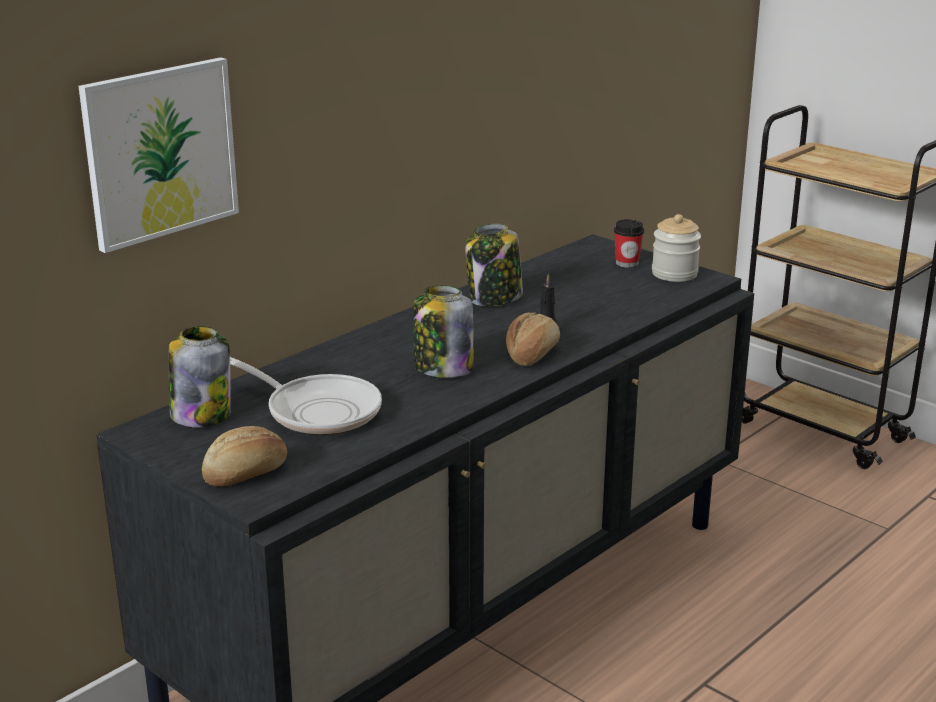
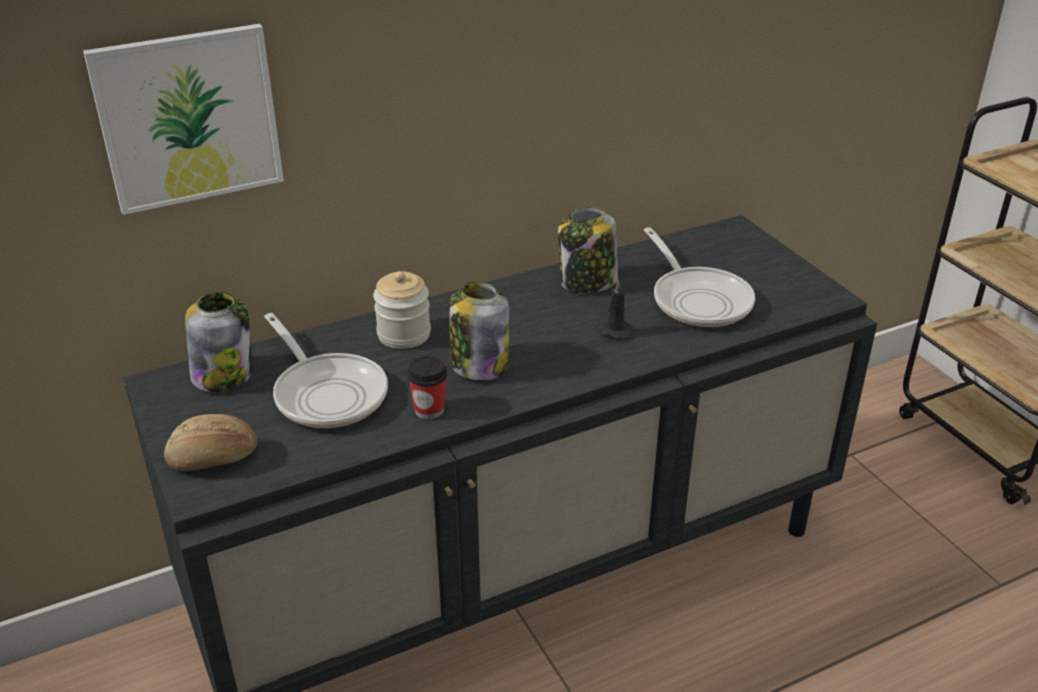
camera: 20 degrees right, 10 degrees up
(531, 354) = (577, 365): bread -> none
(600, 296) = (698, 299): none -> frying pan
(627, 263) = (753, 260): cup -> cup (429, 410)
(674, 274) = (795, 284): jar -> jar (404, 334)

